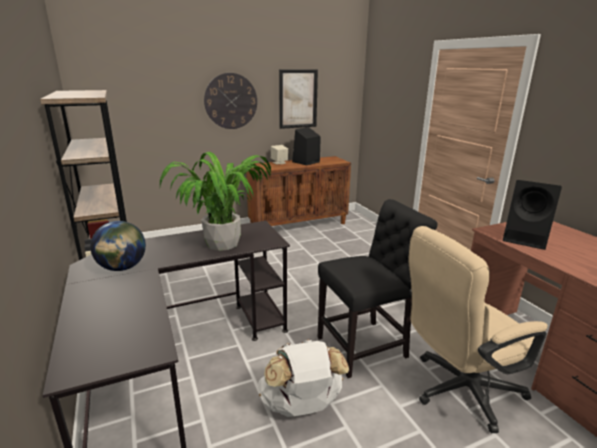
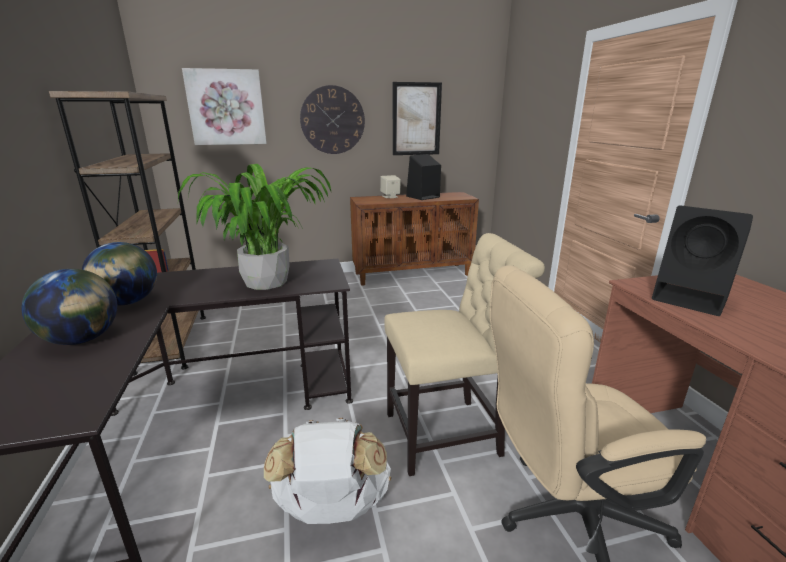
camera: 10 degrees right, 0 degrees up
(111, 299) = (83, 339): none -> globe
(141, 92) = (226, 107): none -> picture
(366, 346) = (449, 434): black chair -> beige chair

